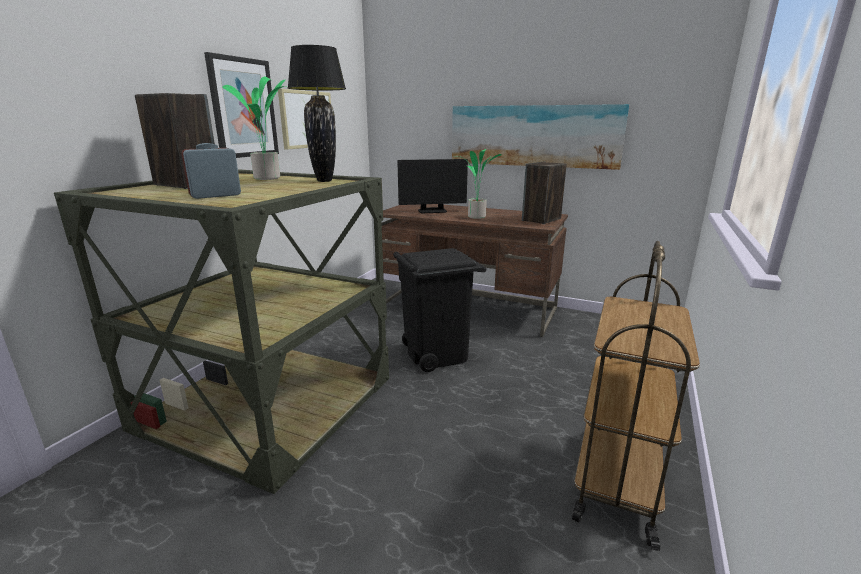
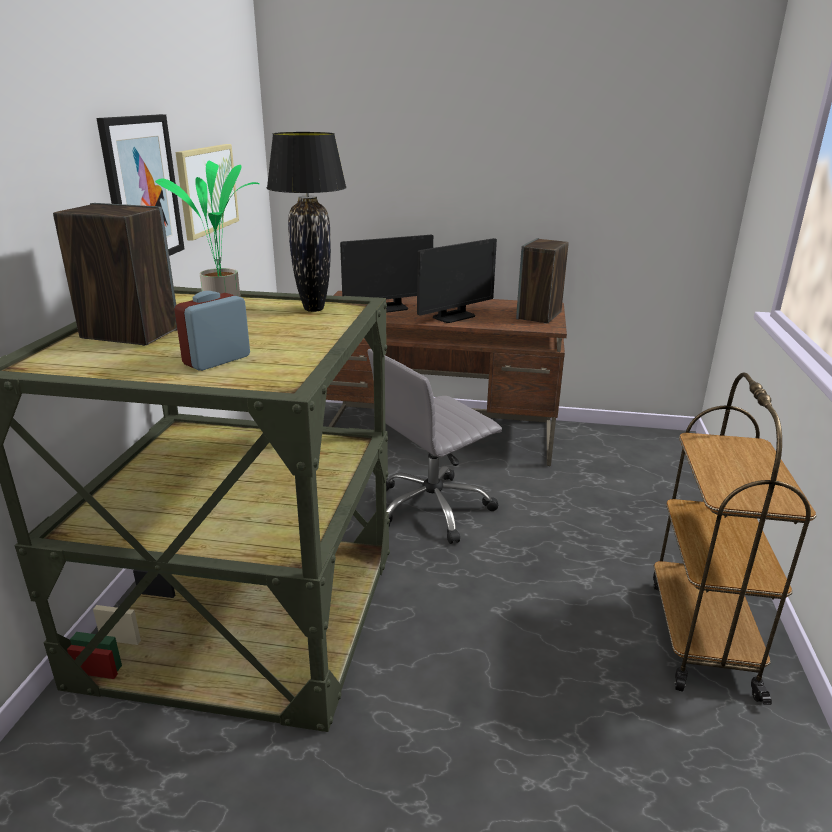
camera: 15 degrees left, 5 degrees up
(436, 354) = (432, 508): black trash can -> grey office chair
(476, 217) = (454, 316): potted plant -> monitor
(533, 136) = (515, 200): picture -> none

